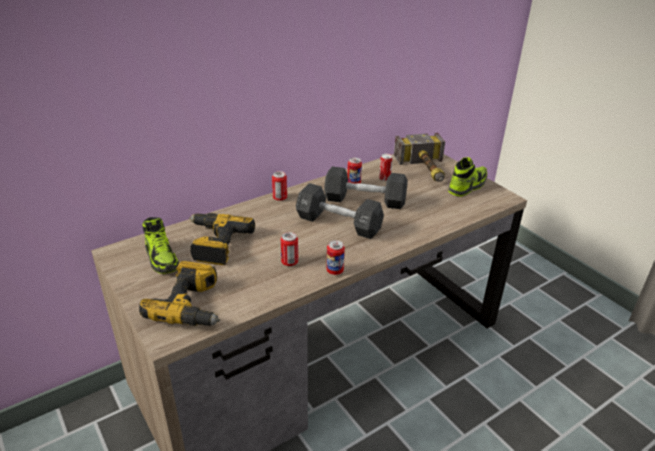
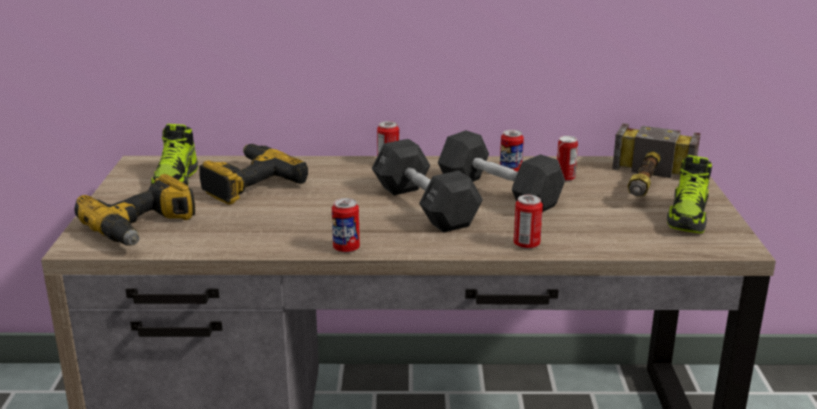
camera: 35 degrees right, 10 degrees down
(289, 262) = (305, 224): can -> can (526, 244)
(467, 186) = (688, 218): shoe -> shoe turned 120 degrees clockwise

